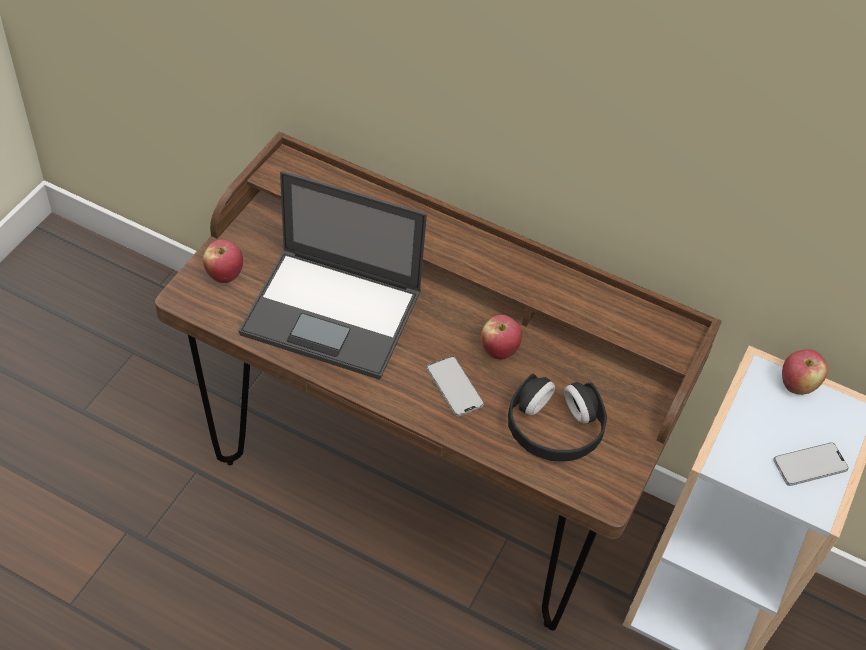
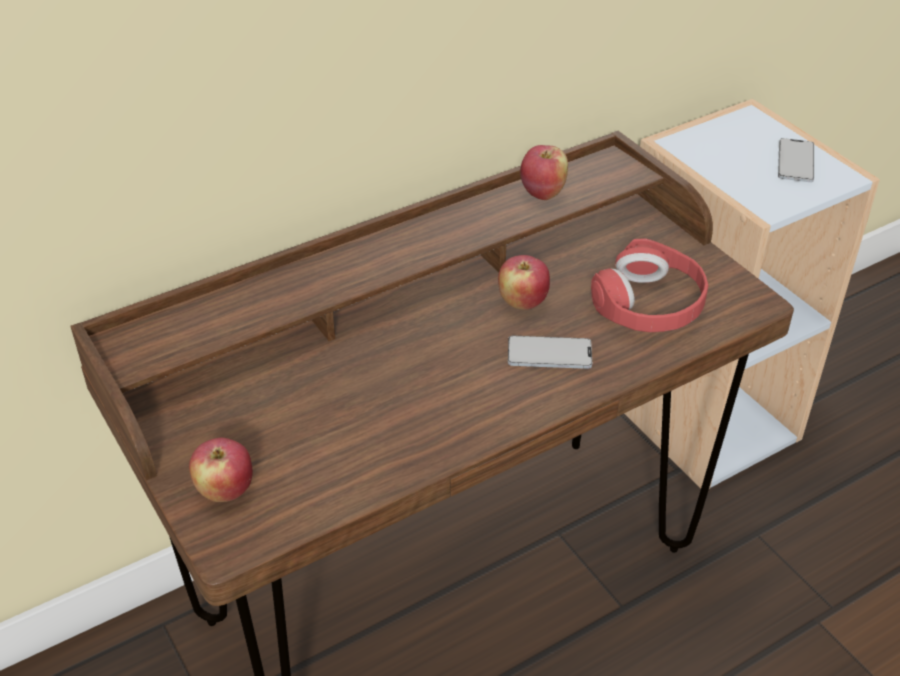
camera: 55 degrees left, 10 degrees down
(334, 313) = (371, 410): laptop -> none
(554, 428) = (649, 304): black headphones -> red headphones
(797, 385) = (703, 132): apple -> apple (542, 192)

